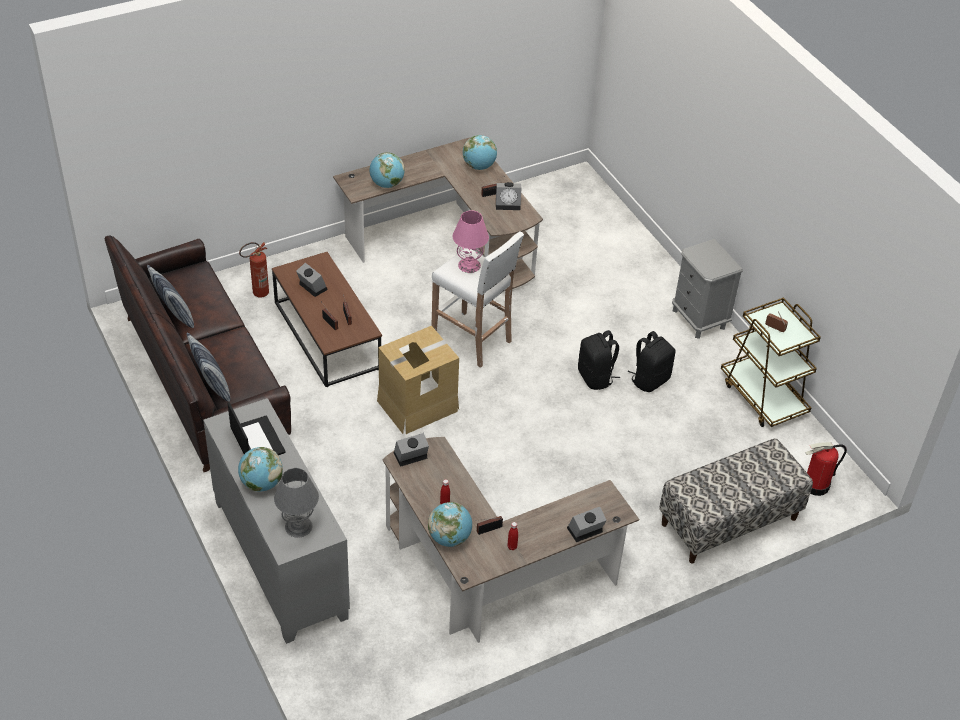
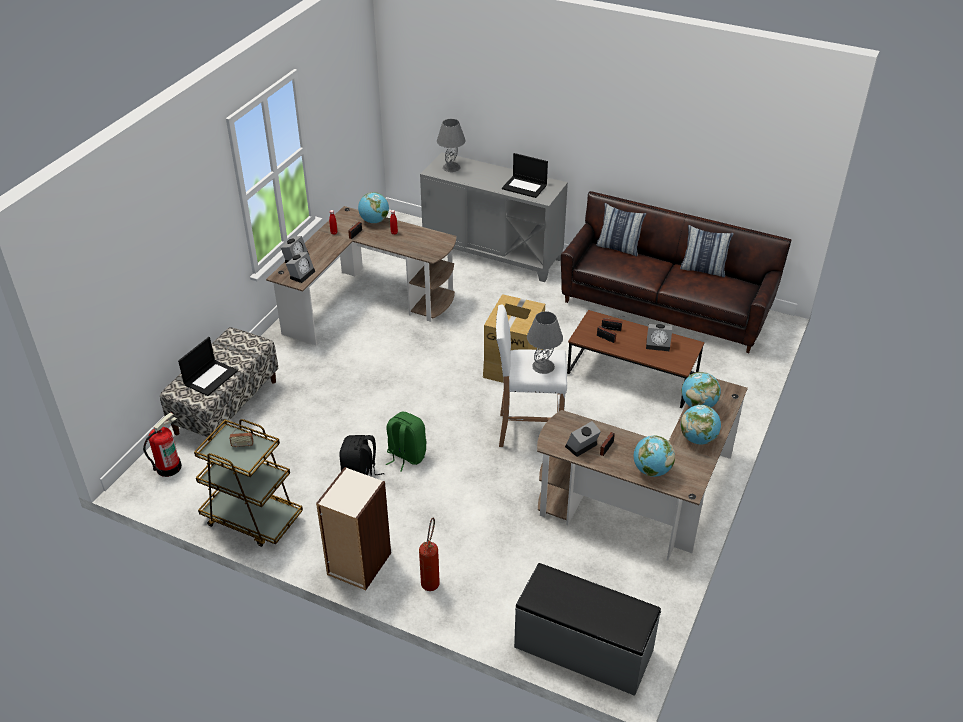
camera: 145 degrees right, 5 degrees down
(257, 294) = (718, 375): fire extinguisher -> fire extinguisher (431, 580)
(261, 483) = (495, 173): globe -> globe (698, 439)
(410, 457) = (441, 243): alarm clock -> alarm clock (302, 274)
(469, 265) = (543, 366): pink table lamp -> grey table lamp
(590, 197) = (583, 649): none -> grey bench
(596, 377) = (405, 456): black backpack -> green backpack
(699, 319) = (358, 564): grey nightstand -> bookcase
(753, 470) = (210, 377): none -> laptop

